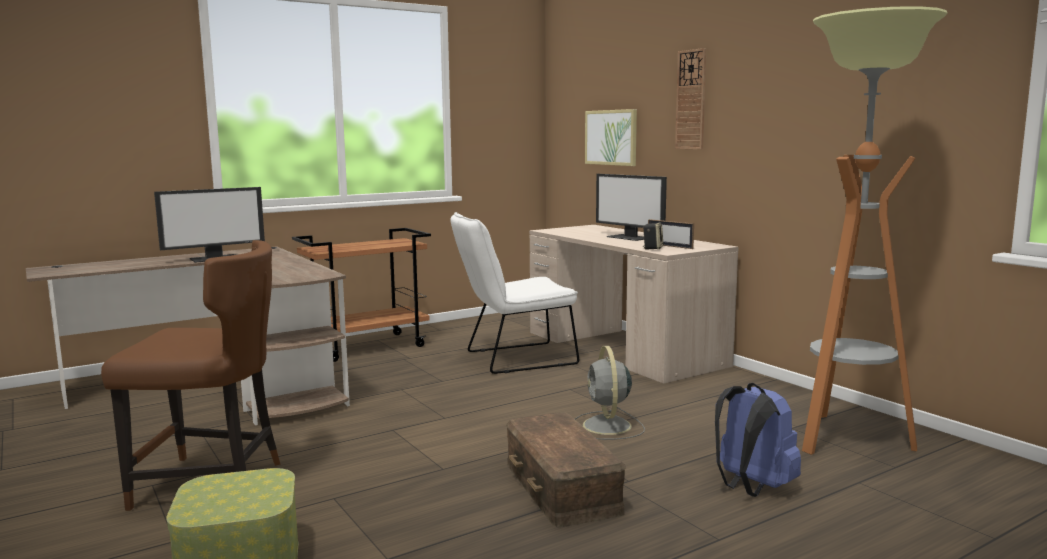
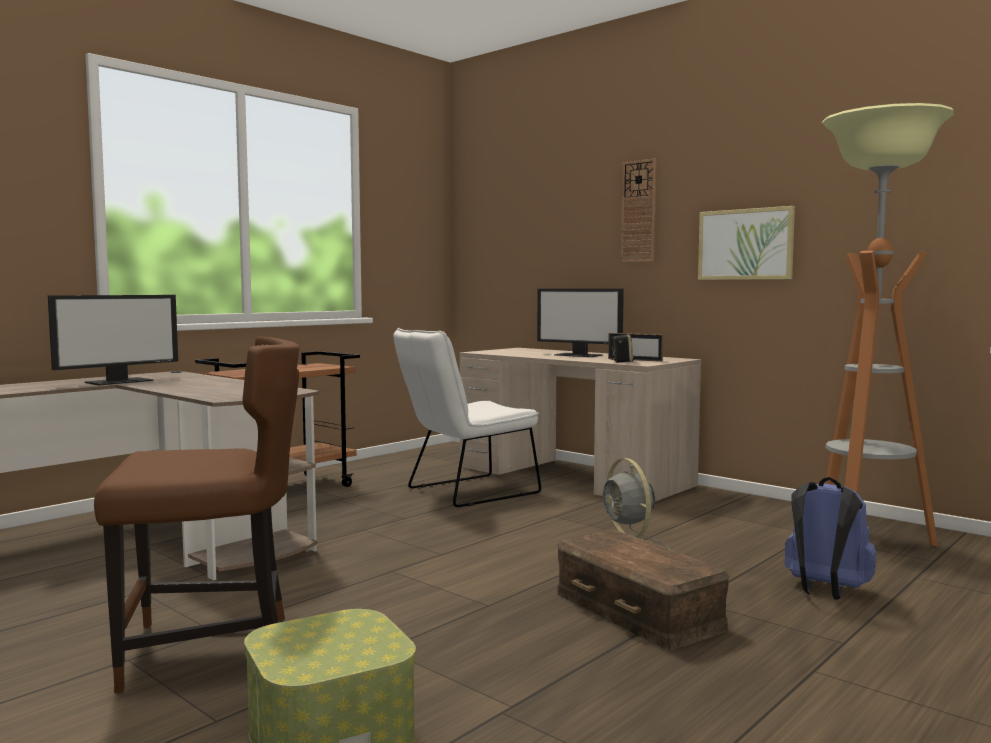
camera: 15 degrees left, 5 degrees down
(611, 137) = (538, 254): picture -> picture (745, 244)

